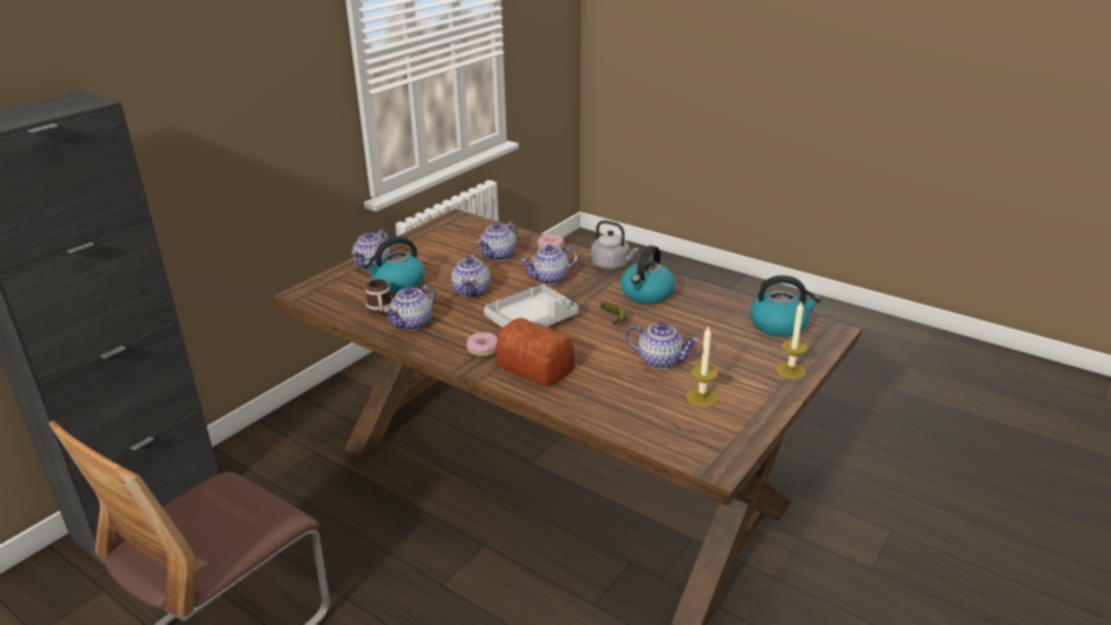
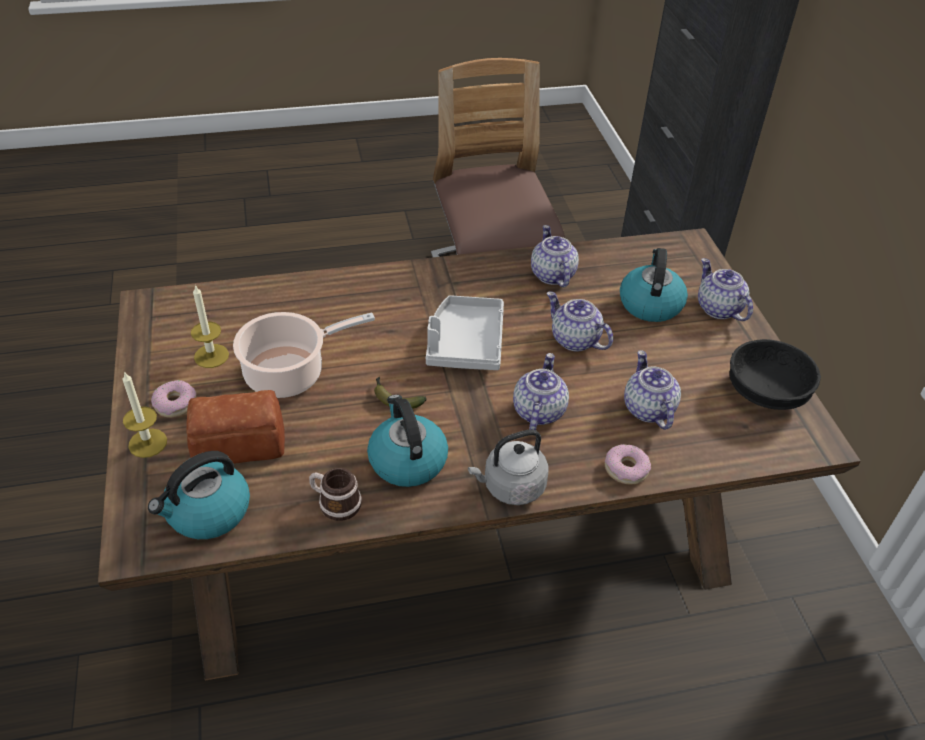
camera: 130 degrees right, 15 degrees up
(380, 310) = (602, 270): mug -> mug (335, 502)
(434, 235) = (767, 391): none -> black bowl
(483, 349) = (454, 289): donut -> donut (175, 404)
(534, 365) = (390, 300): bread -> bread (240, 442)
(659, 360) = (290, 373): teapot -> cooking pot

